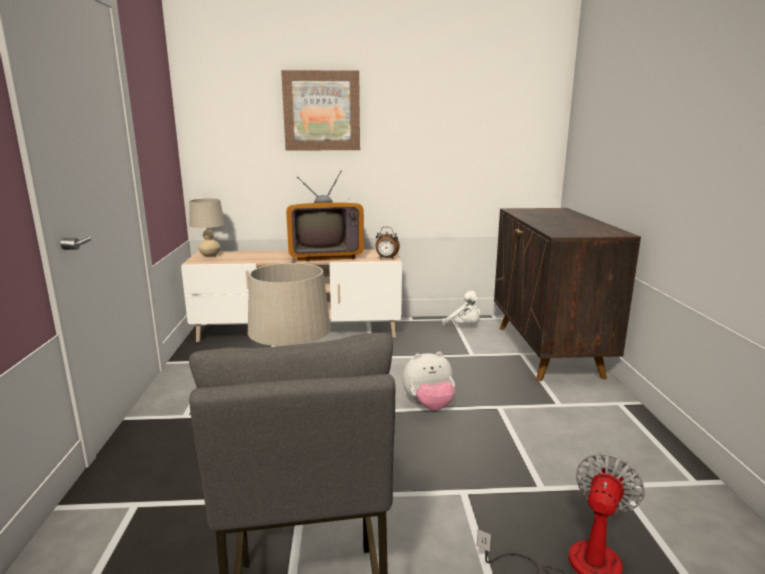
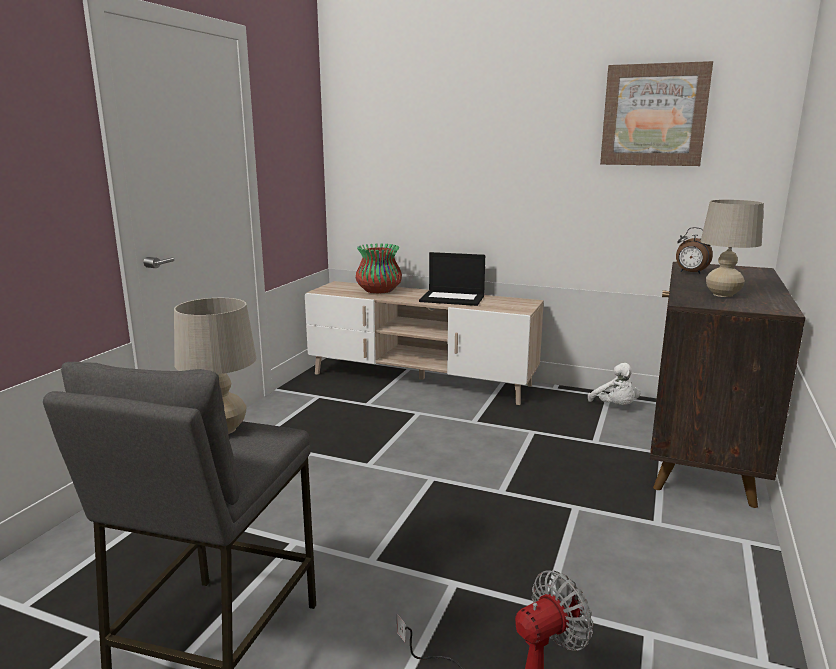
camera: 25 degrees right, 0 degrees up
(210, 256) = (340, 287): beige table lamp -> beige table lamp (723, 295)
(251, 256) = (378, 291): none -> vase
(322, 111) = (467, 135): picture -> picture (654, 115)
(325, 255) = (453, 298): television -> laptop
(386, 258) = (516, 310): alarm clock -> alarm clock (690, 273)
(429, 405) = (493, 486): plush toy -> none

